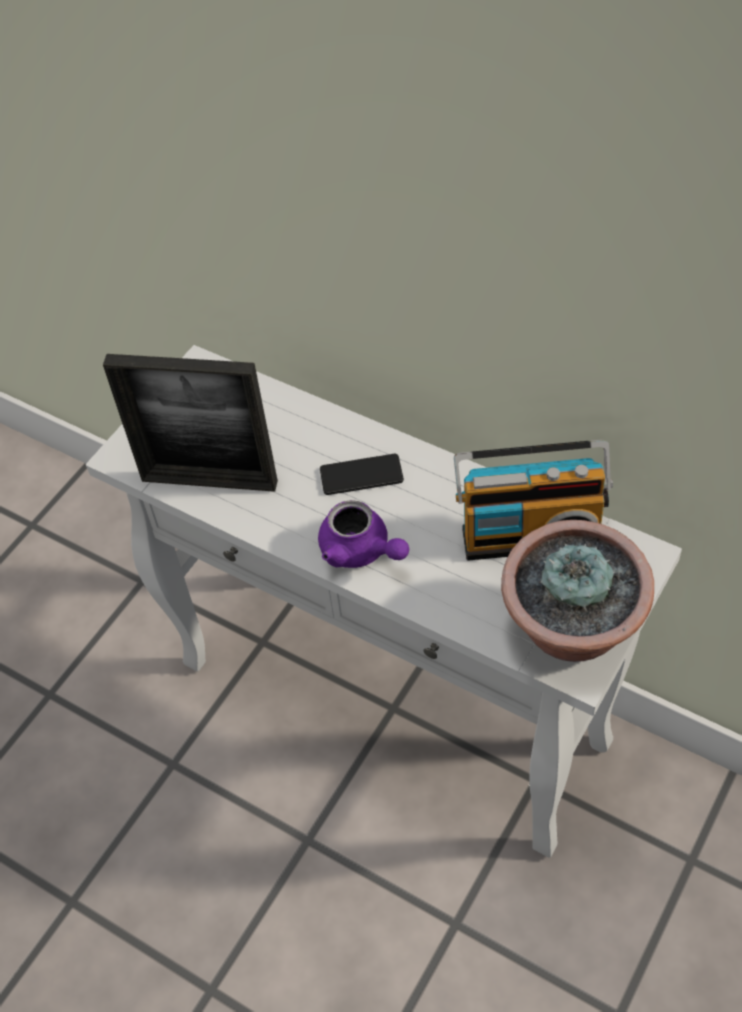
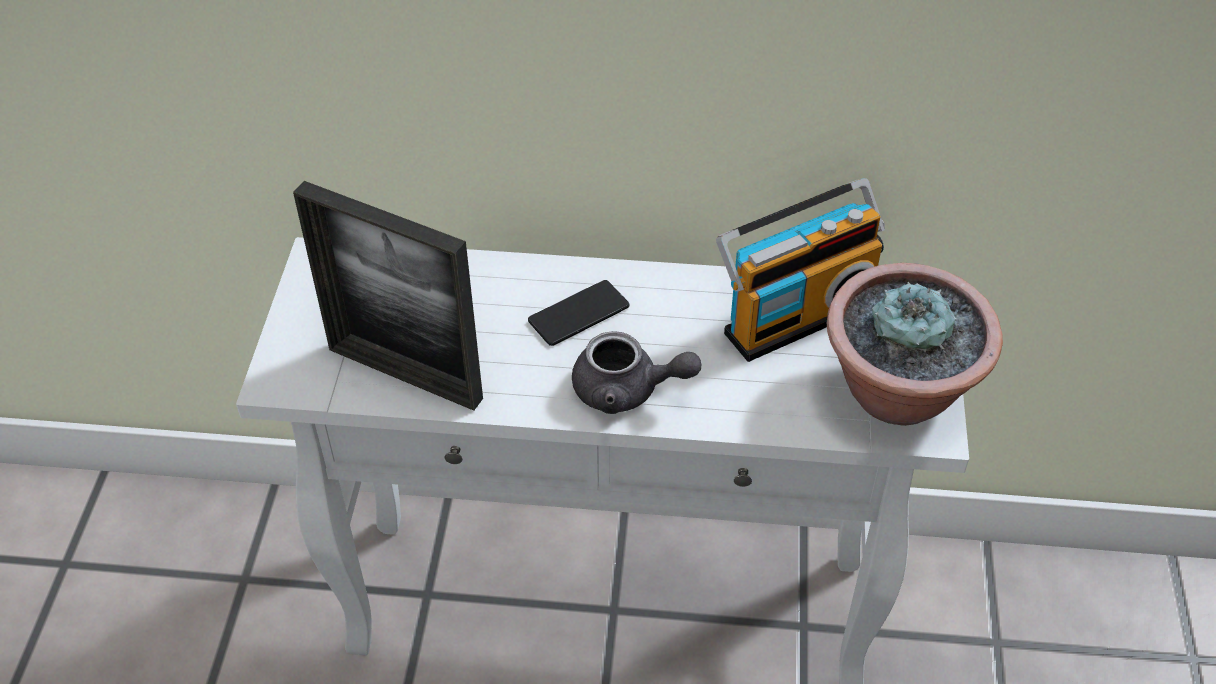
camera: 30 degrees left, 5 degrees down
(209, 481) = (405, 374): picture frame -> picture frame turned 45 degrees clockwise
(361, 551) = (627, 391): purple teapot -> grey teapot

